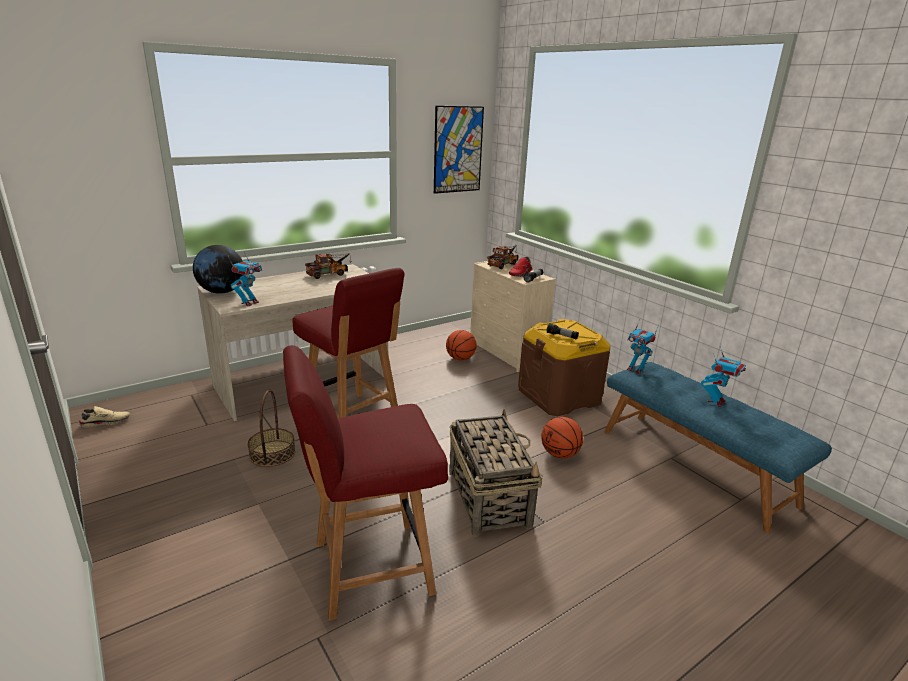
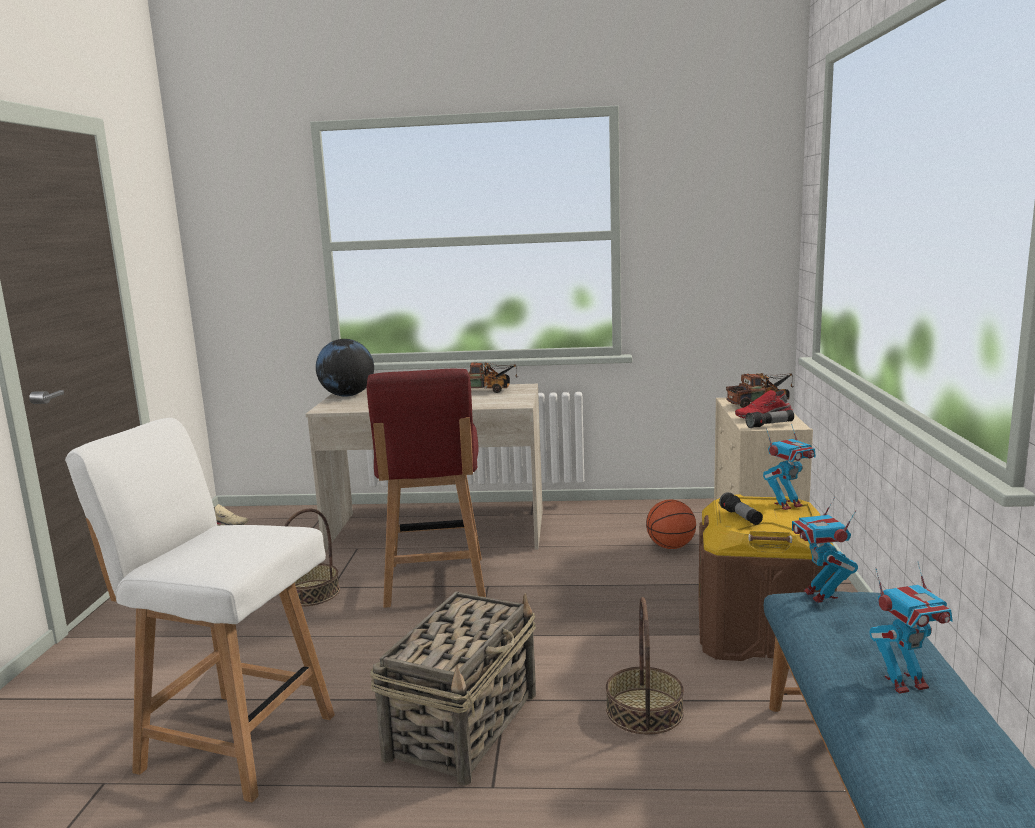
camera: 40 degrees right, 10 degrees down
(249, 303) = (350, 407): toy robot -> toy robot (787, 505)
(369, 568) = (234, 741): red chair -> white chair
(458, 150) = (730, 227): picture -> none
(560, 454) = (645, 711): basketball -> basket

